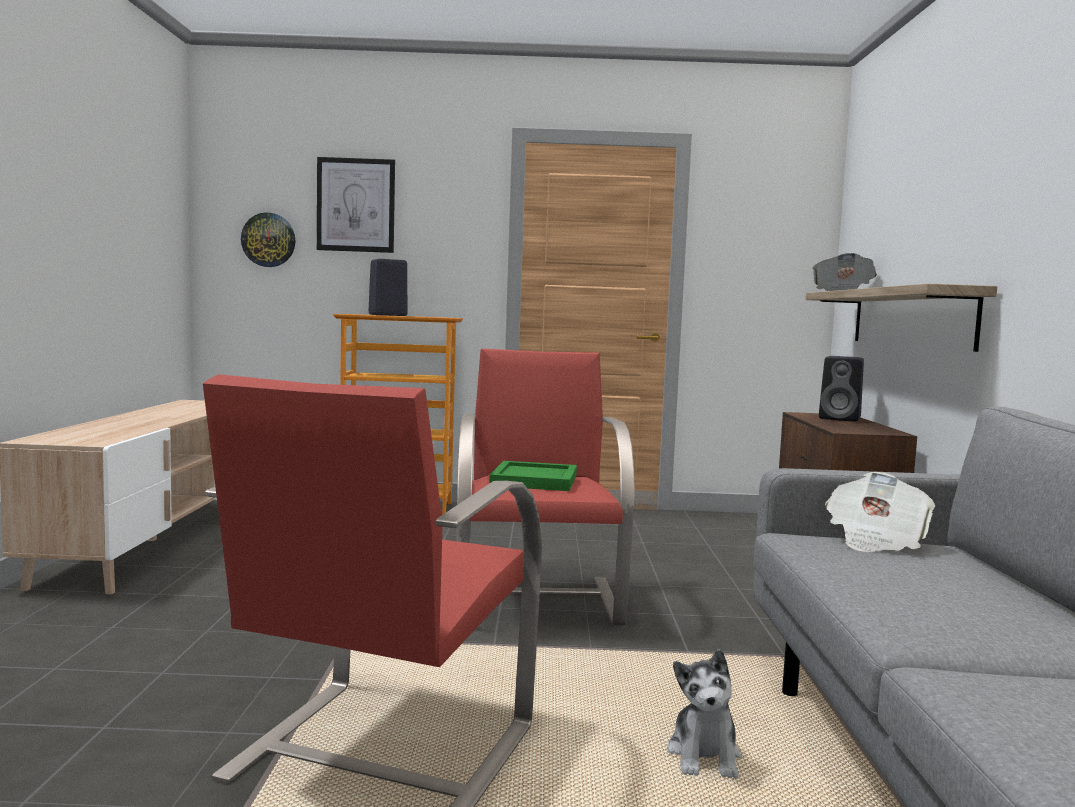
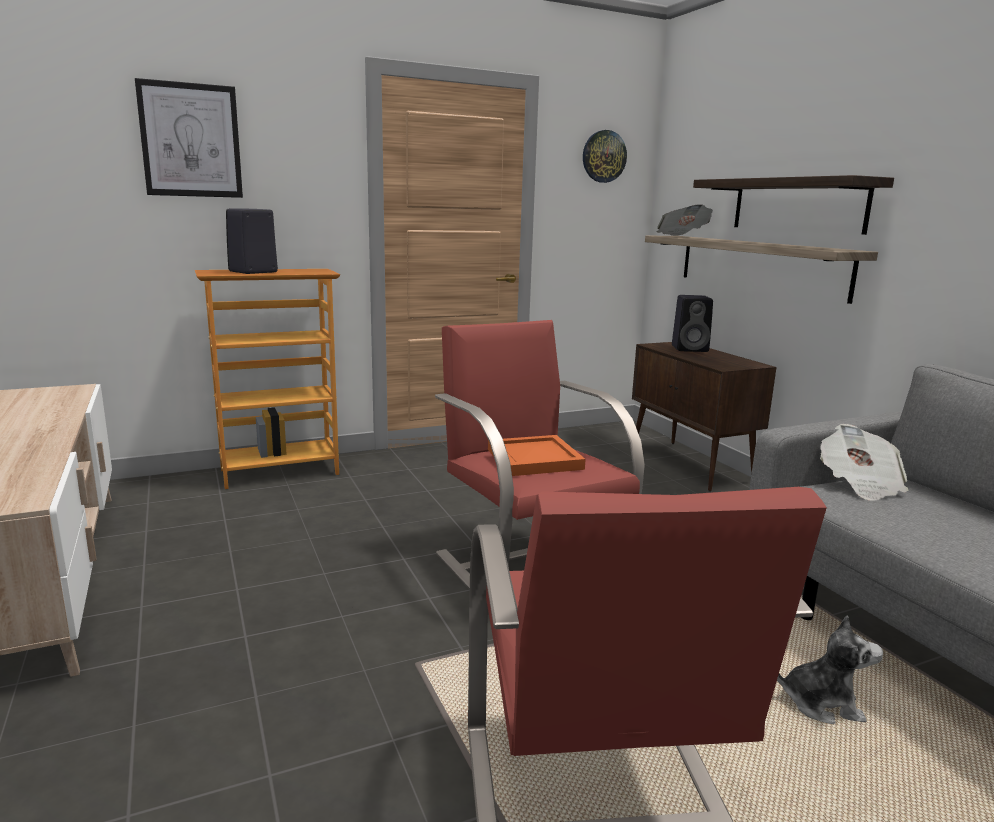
camera: 25 degrees left, 10 degrees up
(268, 240) = (79, 182): wall clock -> wall clock (604, 156)
(535, 481) = (536, 459): green tray -> orange tray
(704, 756) = (821, 704): plush toy -> plush toy turned 60 degrees counterclockwise
(937, 243) = (797, 205): none -> shelf

